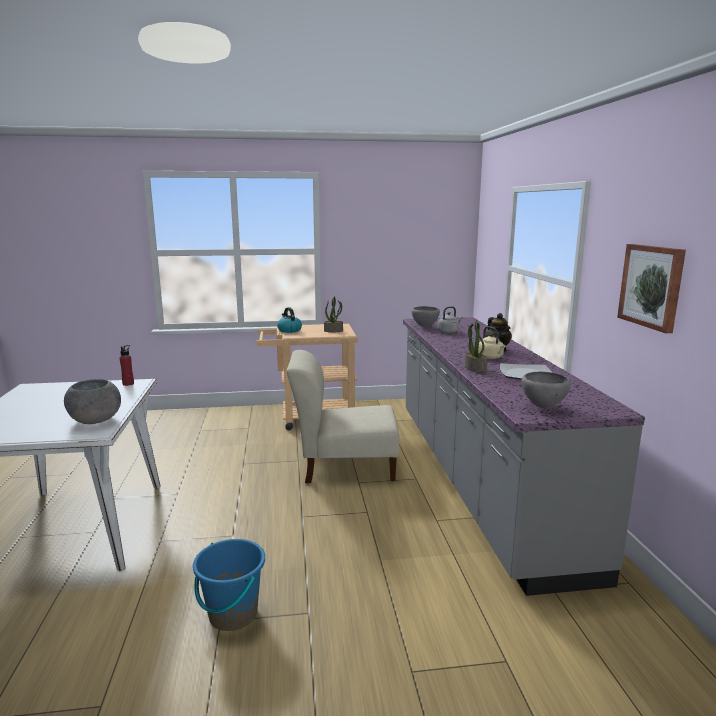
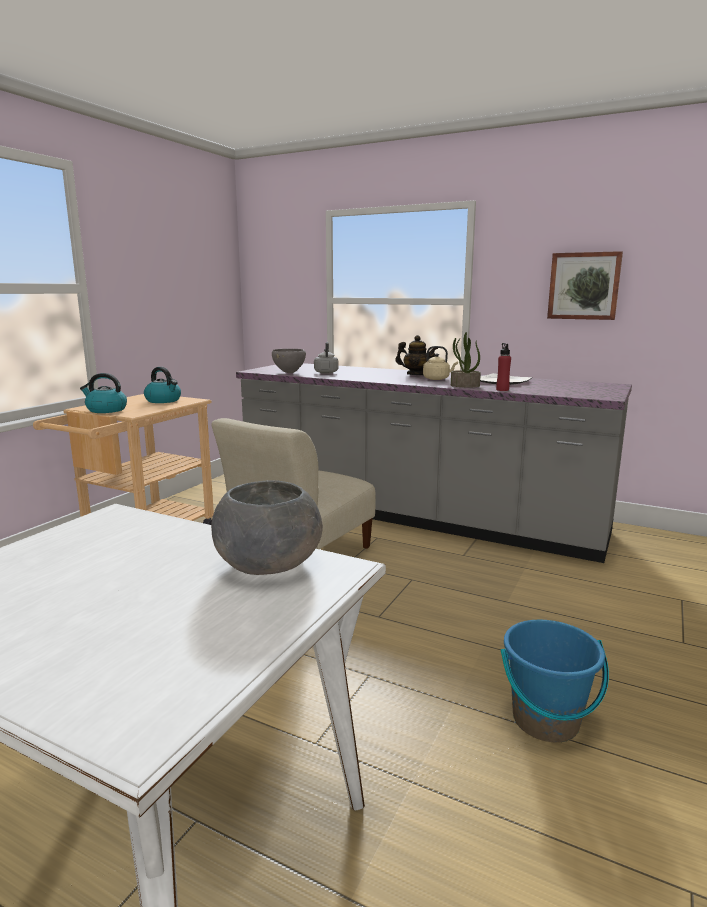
camera: 55 degrees left, 0 degrees up
(128, 384) = (103, 521): red bottle -> red bottle (502, 390)
(333, 331) = (164, 400): potted plant -> kettle
(542, 407) = (591, 392): grey bowl -> none

